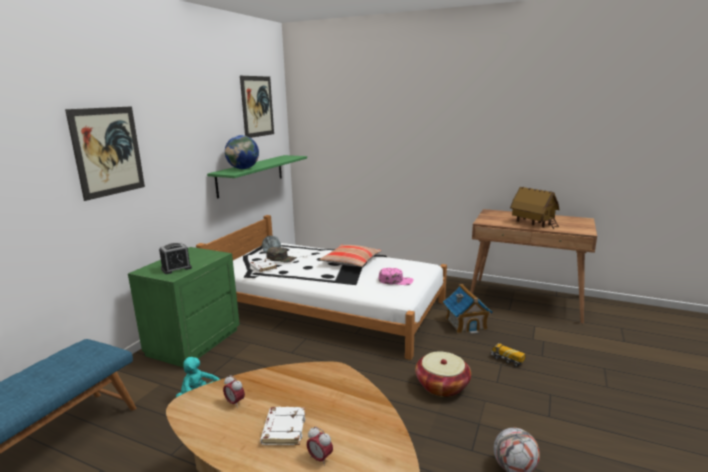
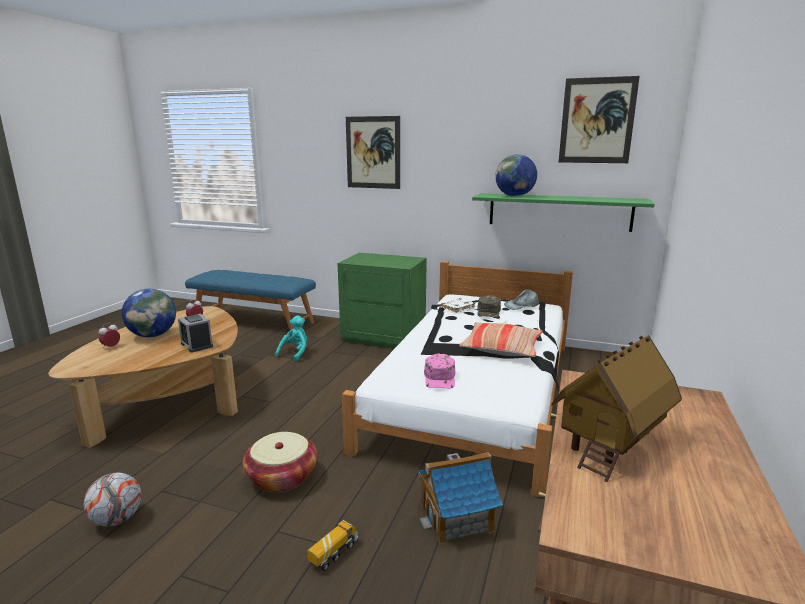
camera: 85 degrees right, 0 degrees up
(176, 268) = (367, 260): alarm clock -> alarm clock (197, 345)
(283, 429) = (153, 335): white book -> globe

